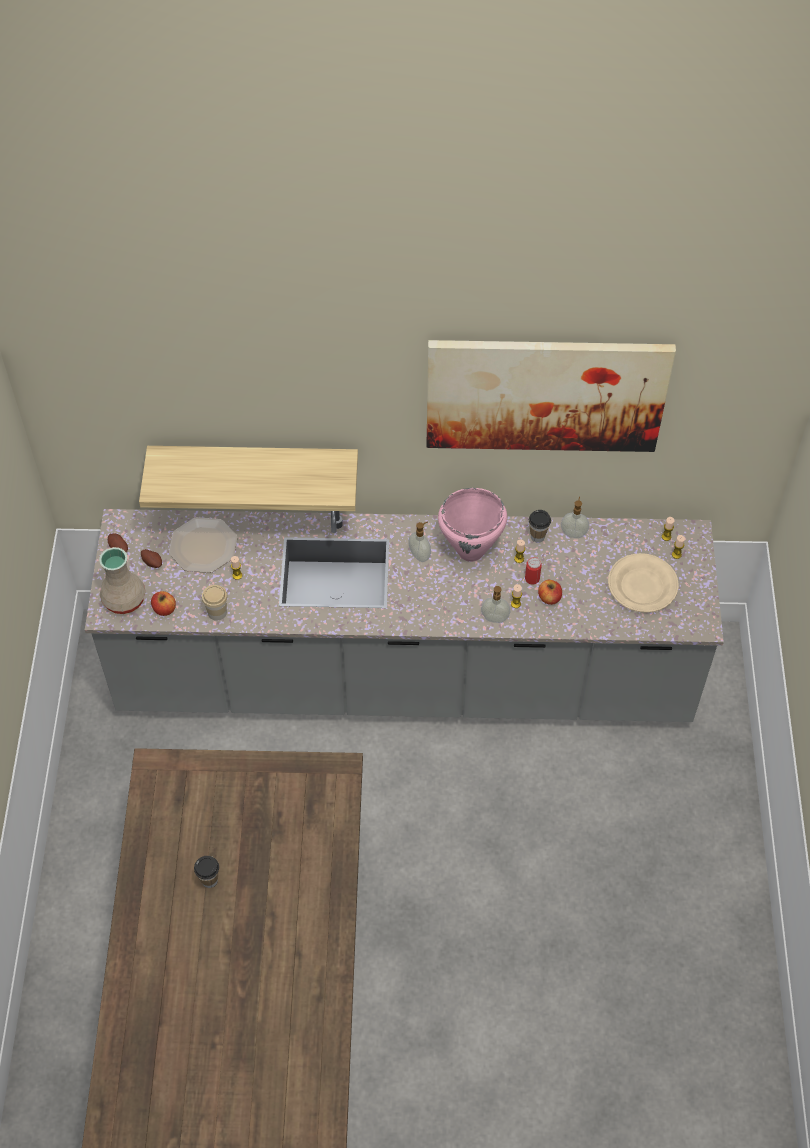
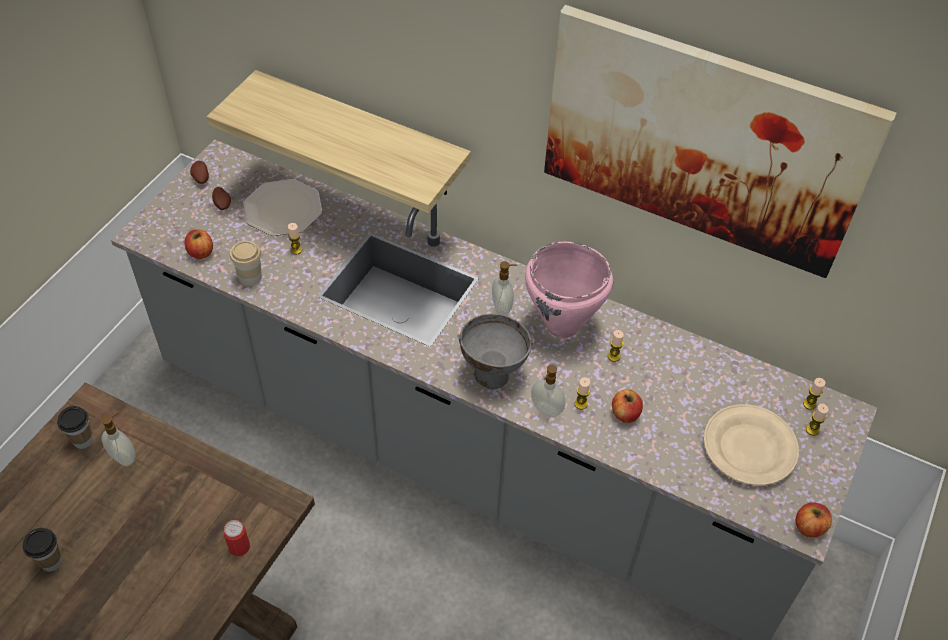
camera: 25 degrees right, 5 degrees down
(123, 599) = (169, 227): beige vase -> none
(442, 608) = (492, 373): none -> grey bowl
(532, 578) = (617, 384): can -> can (239, 547)
(537, 536) = (649, 341): cup -> cup (83, 441)
(573, 533) = (695, 354): soap dispenser -> soap dispenser (124, 457)
(704, 623) = (809, 527): none -> apple

